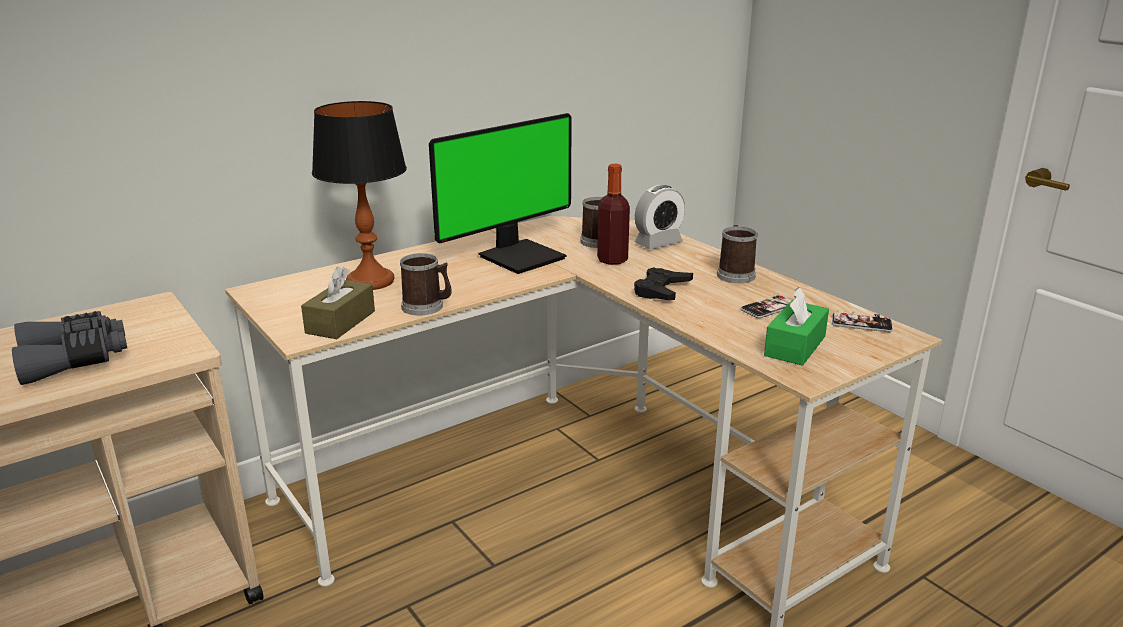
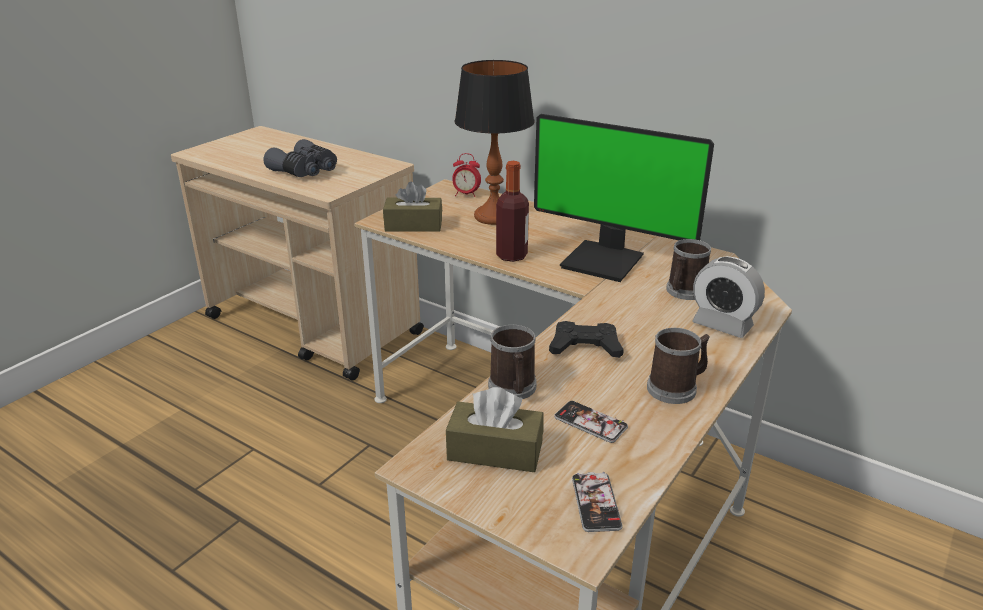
camera: 70 degrees right, 5 degrees up
(292, 285) = (466, 194): none -> alarm clock
(427, 307) = (461, 247): mug -> mug (513, 389)
(612, 260) = (642, 306): bottle -> bottle (511, 256)
(795, 346) = (495, 451): green tissue box -> brown tissue box

